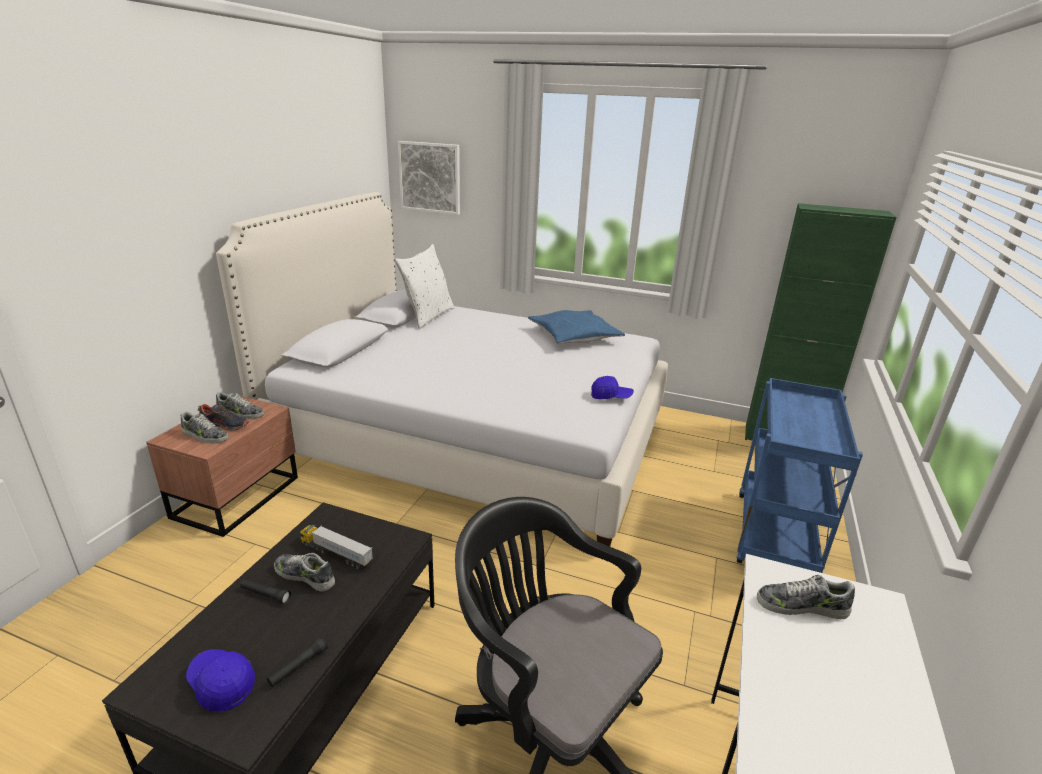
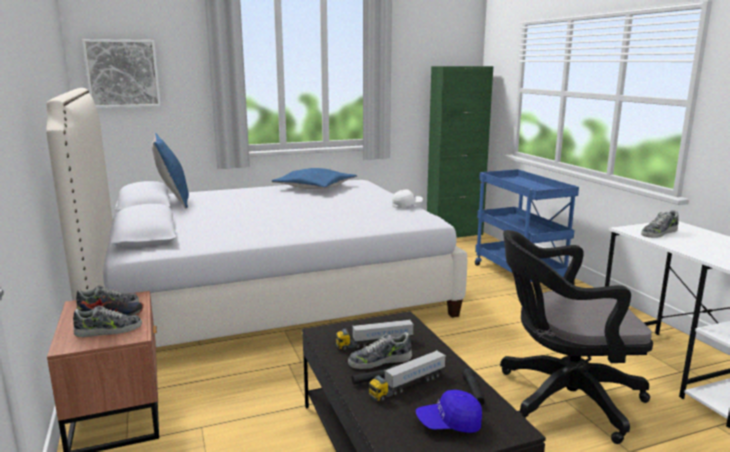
camera: 40 degrees left, 10 degrees down
(273, 618) = (407, 385): none -> toy truck
(427, 316) = (173, 201): white pillow -> blue pillow
(611, 396) = (407, 205): blue cap -> white cap

